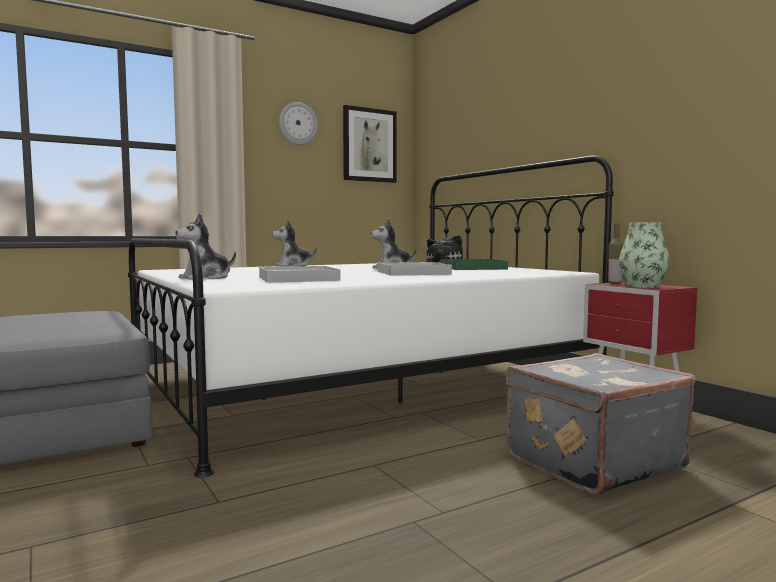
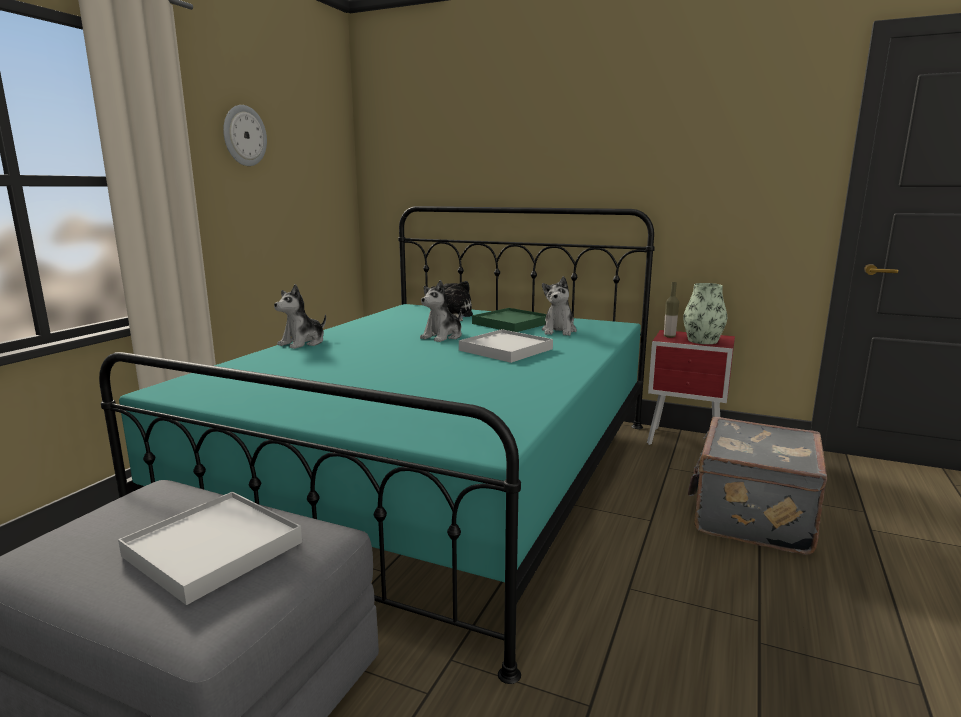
camera: 35 degrees left, 10 degrees up
(206, 278) = (343, 414): plush toy -> plush toy (559, 331)
(298, 279) = (458, 394): white tray -> white tray (214, 549)
(360, 384) = (437, 476): white bed -> turquoise bed
(369, 145) = (318, 162): picture -> none

